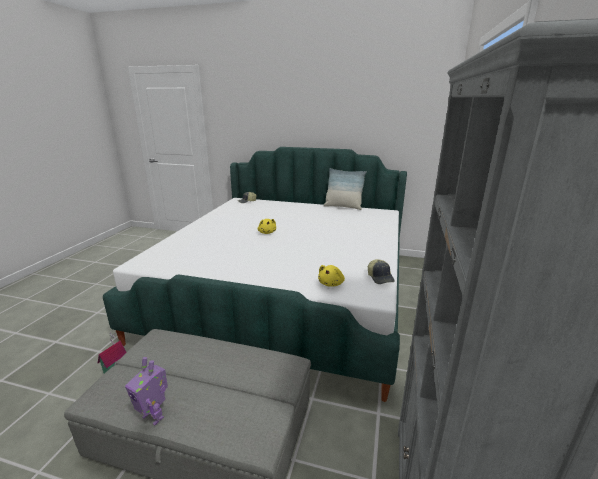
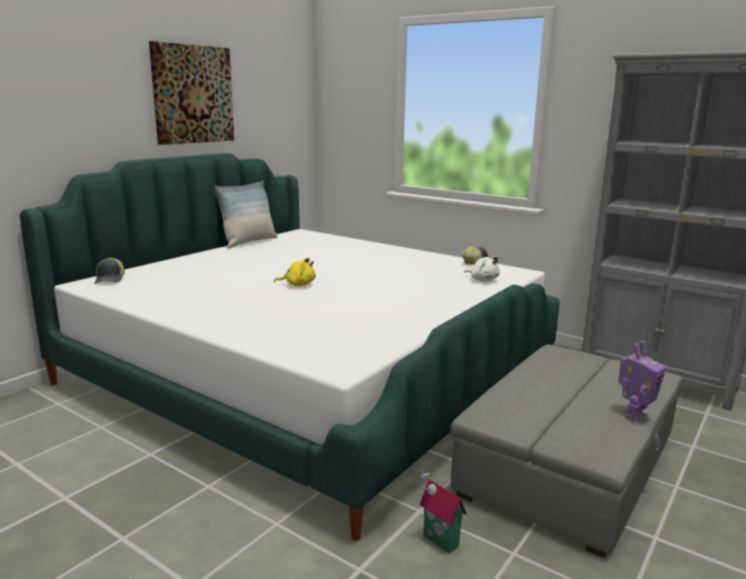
camera: 70 degrees left, 5 degrees down
(331, 283) = (483, 280): yellow plush toy -> white plush toy
(333, 111) = (192, 94): none -> picture

